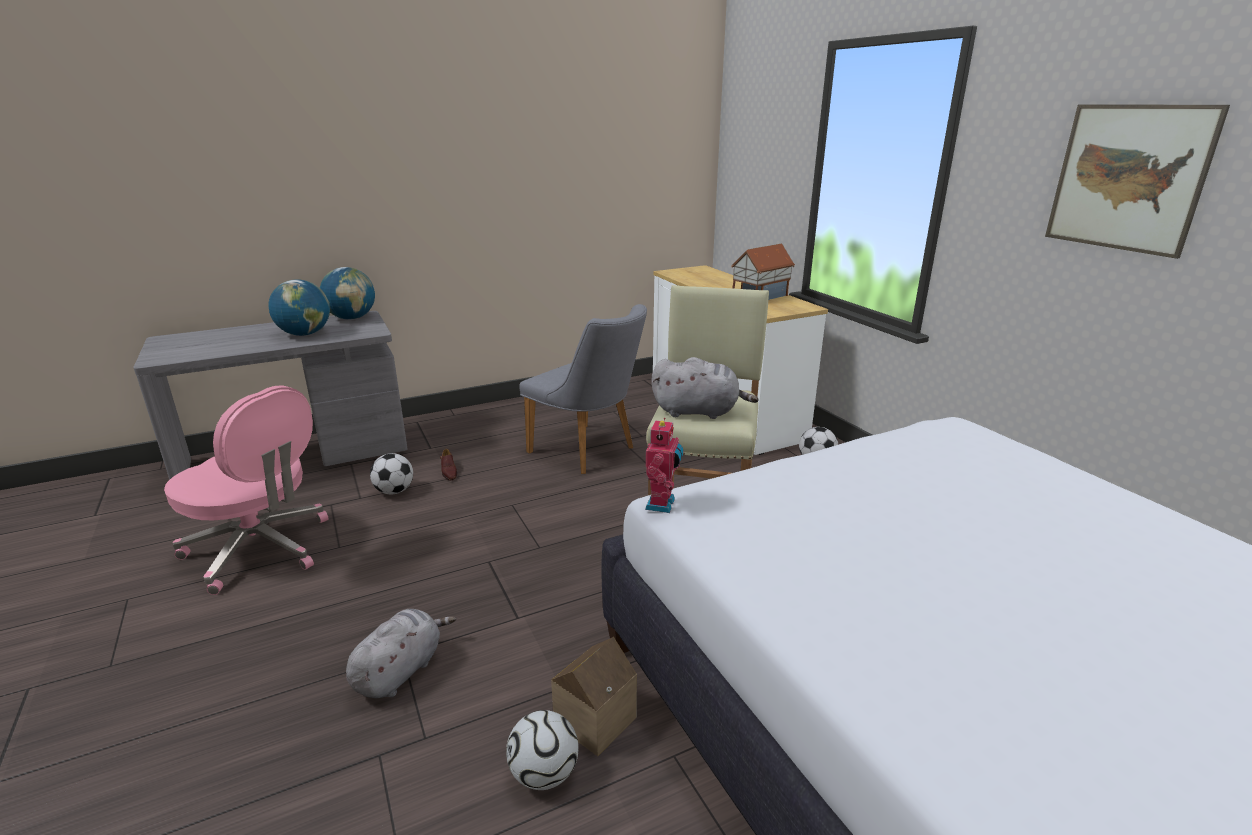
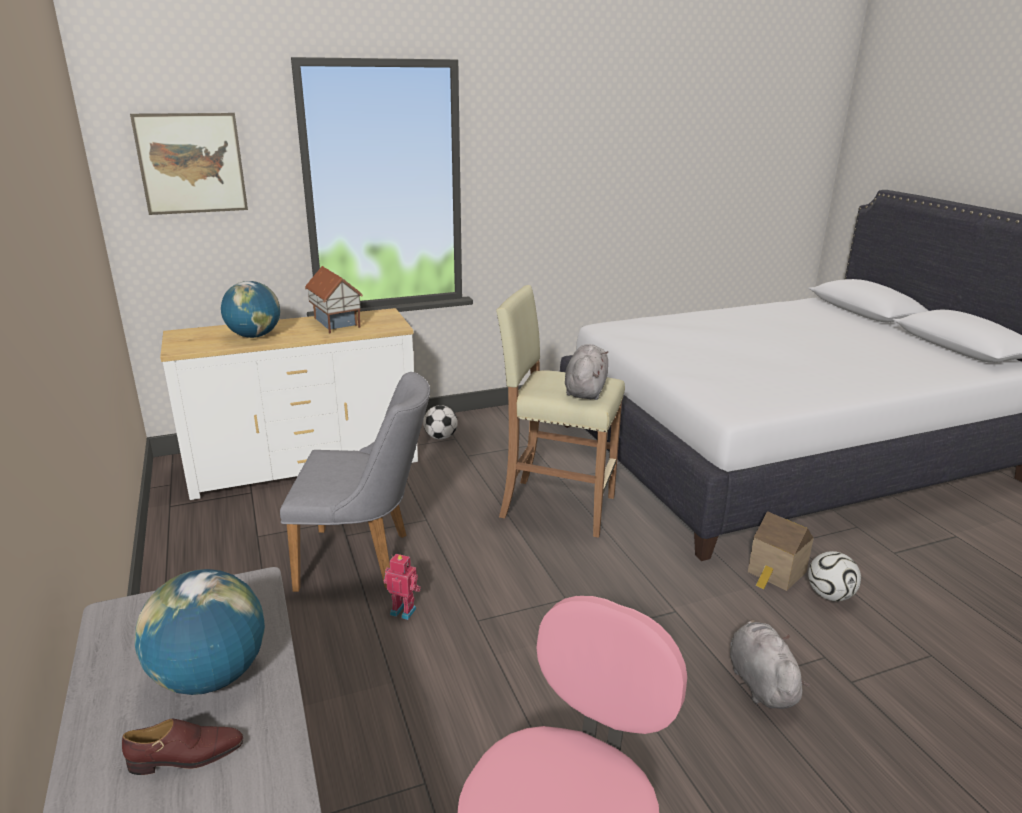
camera: 85 degrees left, 0 degrees up
(352, 318) = (128, 629): globe -> globe (254, 336)
(394, 491) = (415, 741): football -> none
(401, 670) = (760, 682): grey plush toy -> grey plush toy turned 45 degrees clockwise
(448, 472) = (373, 685): brown shoe -> brown shoe (187, 756)
(589, 452) = (365, 560): grey chair -> grey chair turned 45 degrees clockwise
(662, 504) = (741, 414): toy robot -> toy robot (404, 610)
(1128, 178) = (581, 158): picture -> picture (191, 163)

